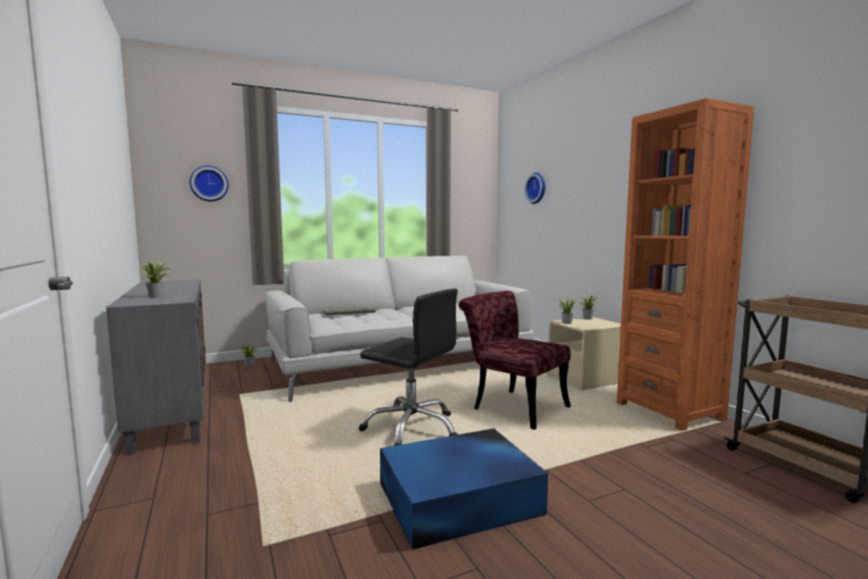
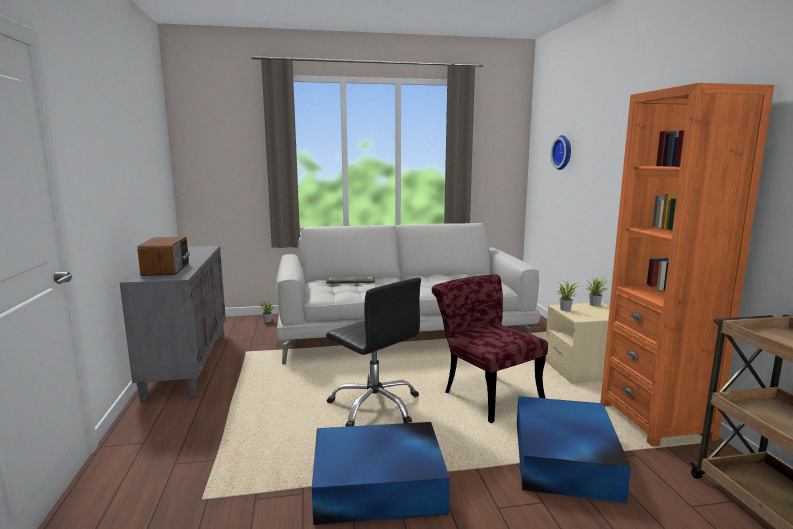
camera: 15 degrees right, 5 degrees up
(158, 296) = (167, 269): potted plant -> radio
(209, 183) = (234, 153): wall clock -> none
(618, 451) = (564, 459): none -> blue storage box

